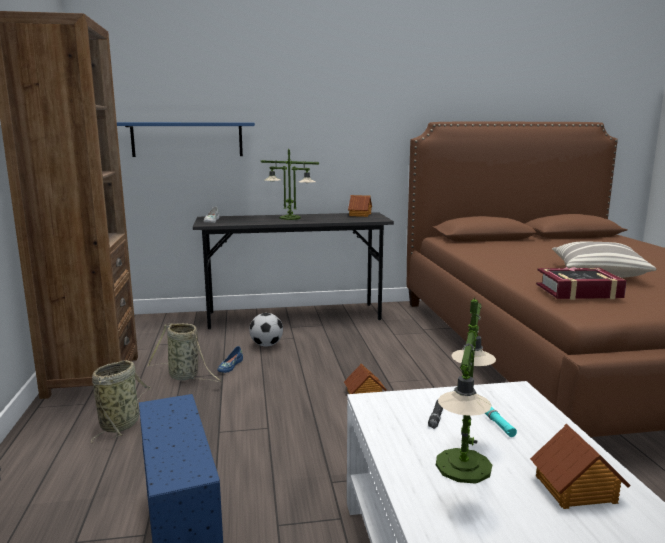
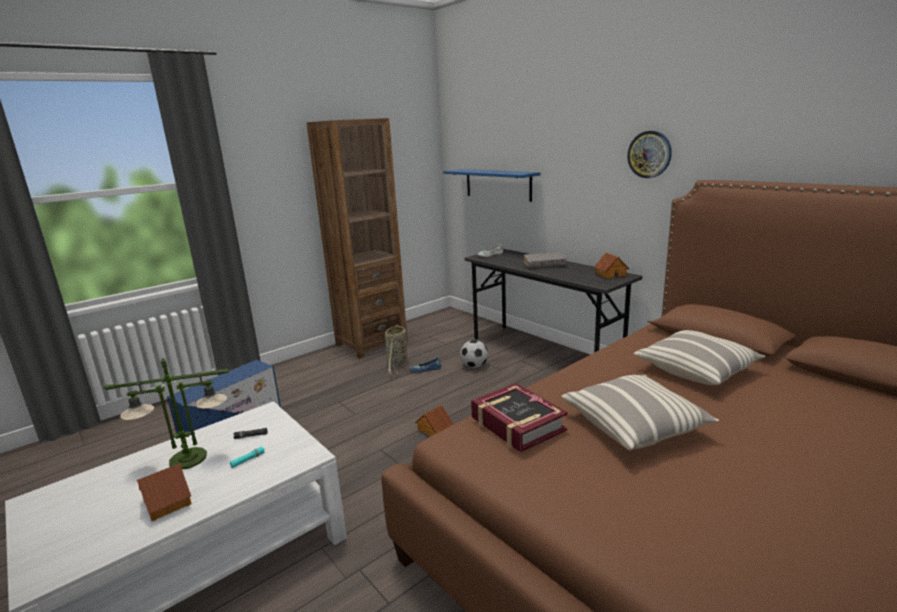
camera: 60 degrees right, 5 degrees up
(121, 423) = (327, 374): basket -> none
(289, 218) = (544, 264): table lamp -> grey book
(377, 103) = (649, 154): none -> wall clock
(527, 250) = (696, 370): none -> pillow

